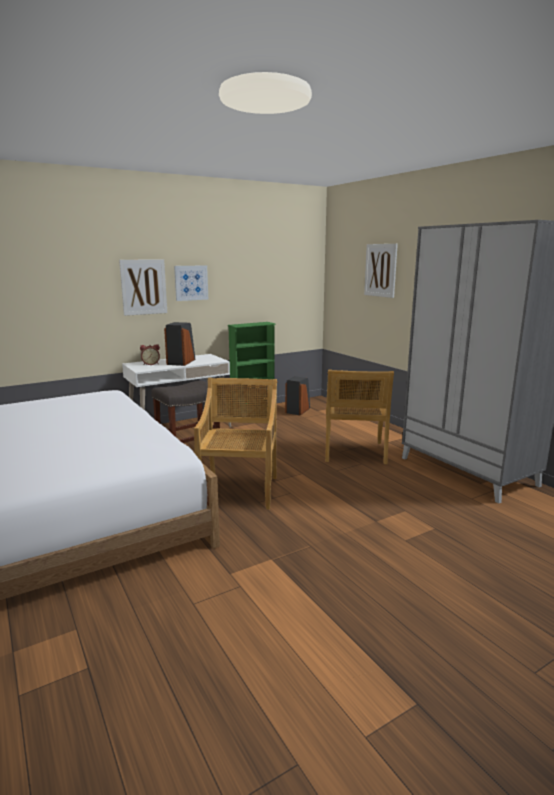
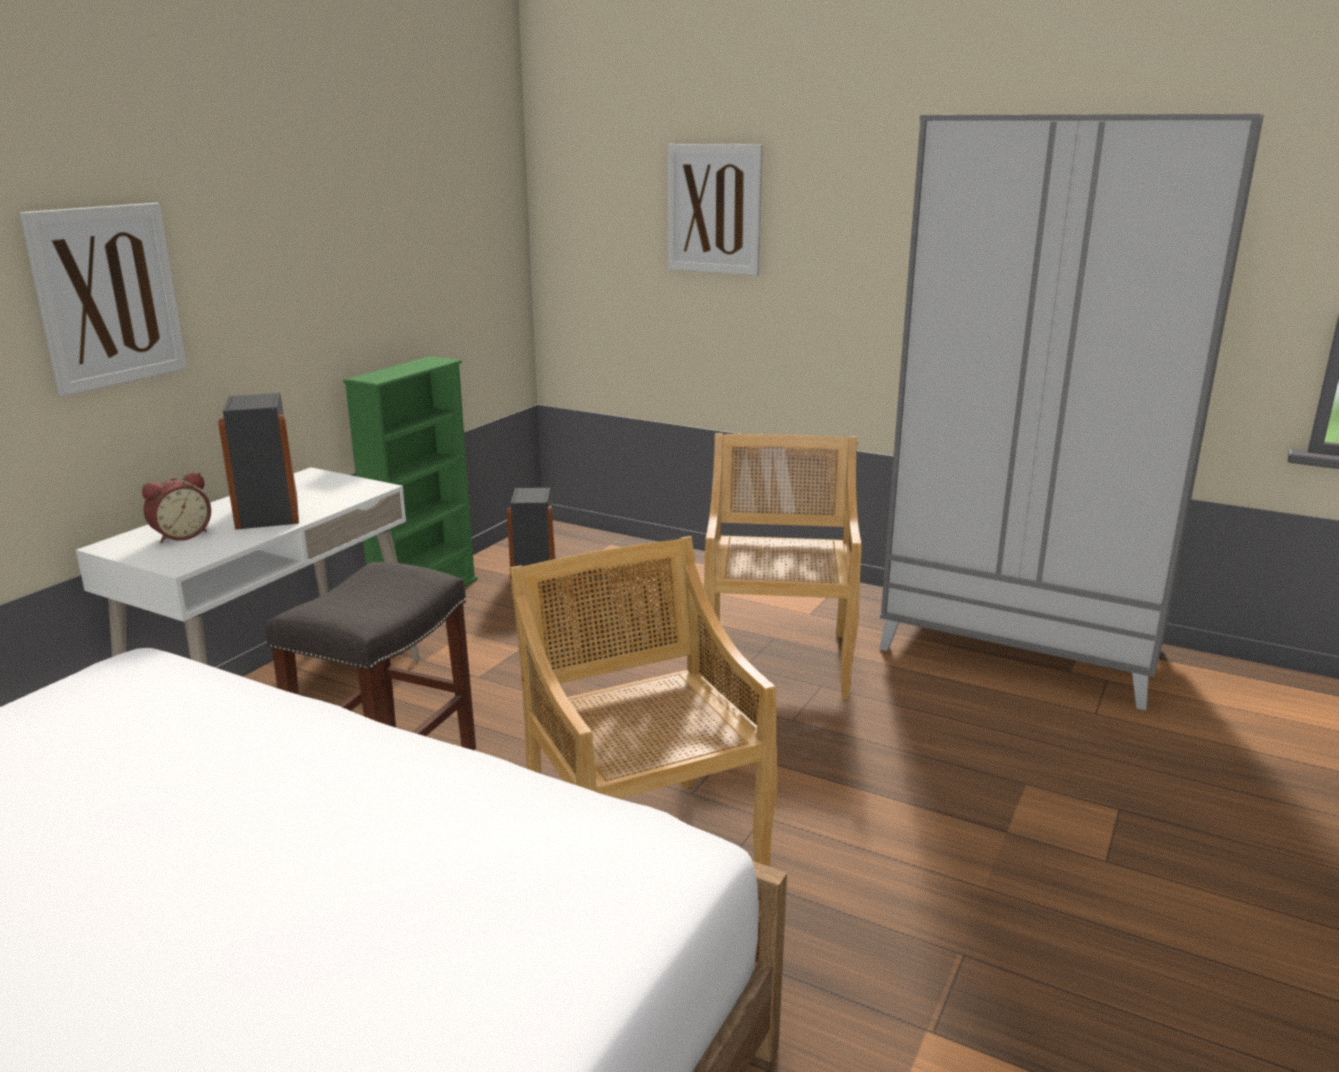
camera: 30 degrees left, 5 degrees up
(191, 283) = (238, 269): picture -> none
(354, 452) = (777, 660): beige chair -> beige chair turned 150 degrees counterclockwise

